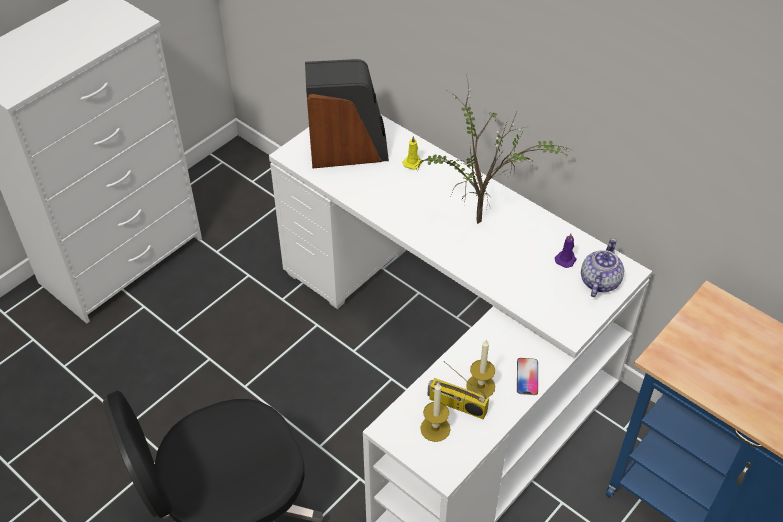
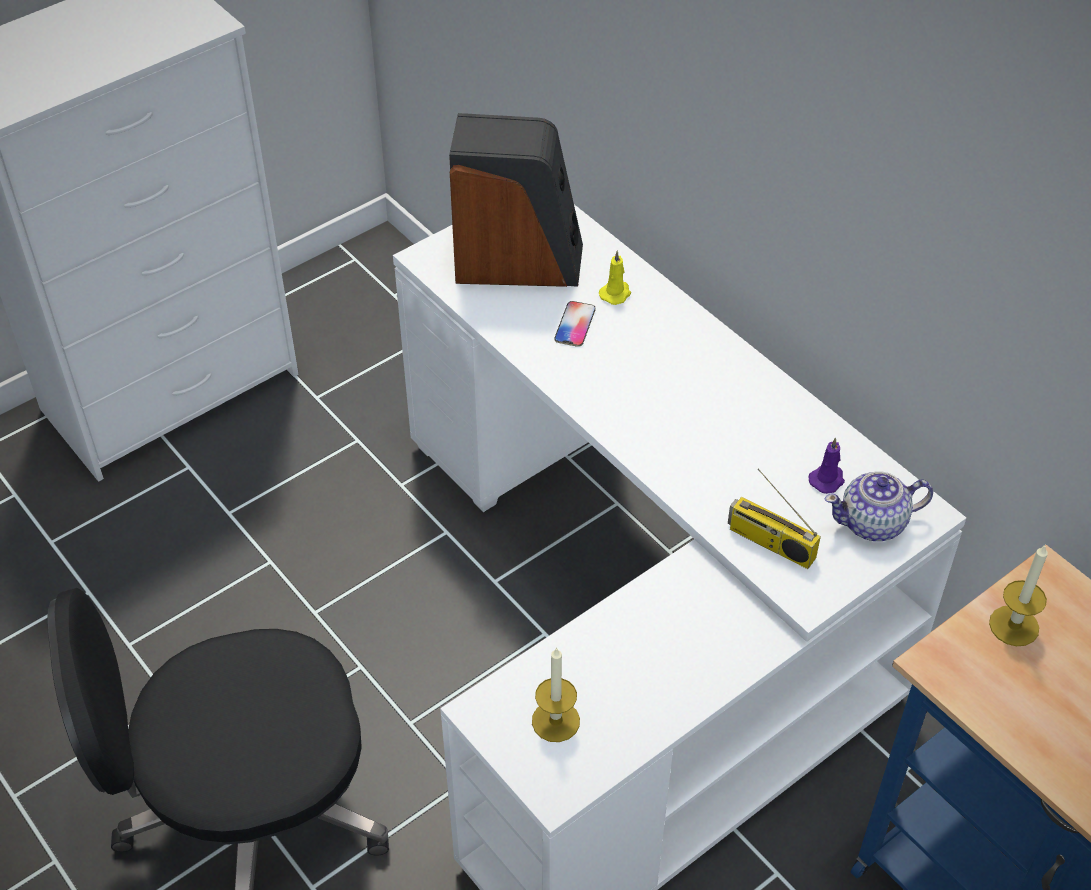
camera: 10 degrees right, 0 degrees up
(456, 405) = (598, 688): radio -> radio (769, 543)
(480, 386) = (644, 664): candle -> candle (1014, 626)
(483, 223) = (706, 404): potted plant -> none
(527, 377) = (723, 660): phone -> phone (575, 324)
(599, 282) = (873, 523): teapot -> teapot turned 135 degrees counterclockwise

